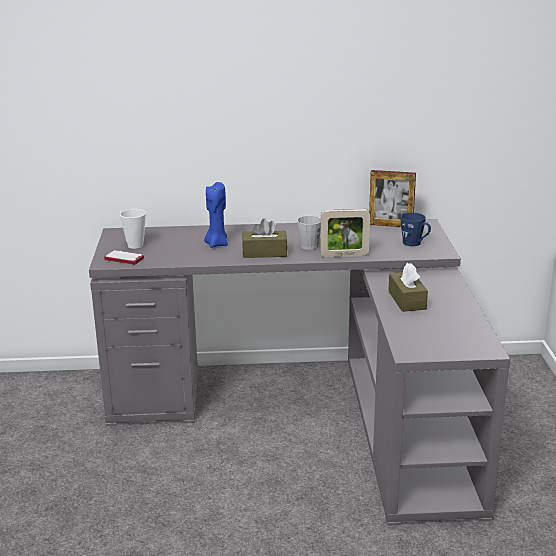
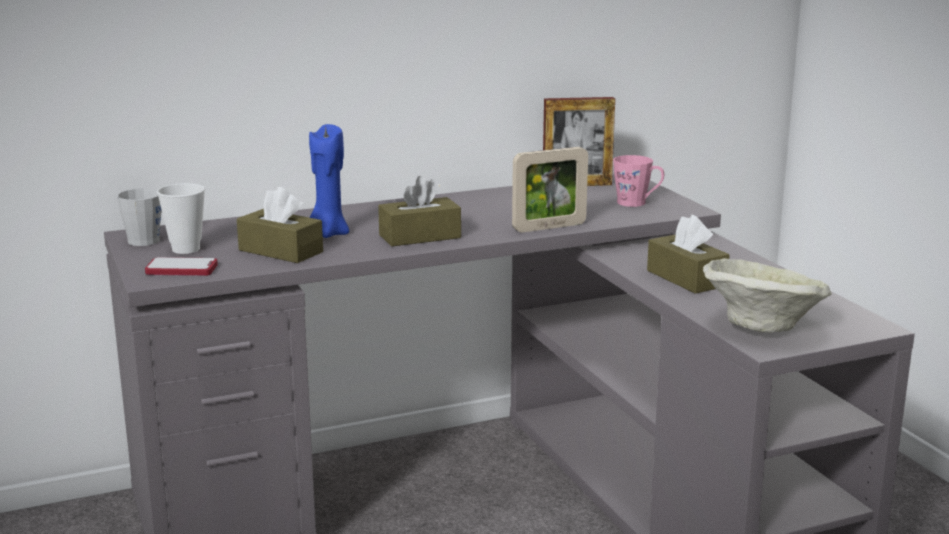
camera: 20 degrees left, 5 degrees down
(182, 253) = (280, 251): none -> brown tissue box
(309, 244) = (480, 219): grey mug -> grey mug (143, 239)
(415, 243) = (637, 203): blue mug -> pink mug
(419, 340) = (761, 327): none -> beige bowl

